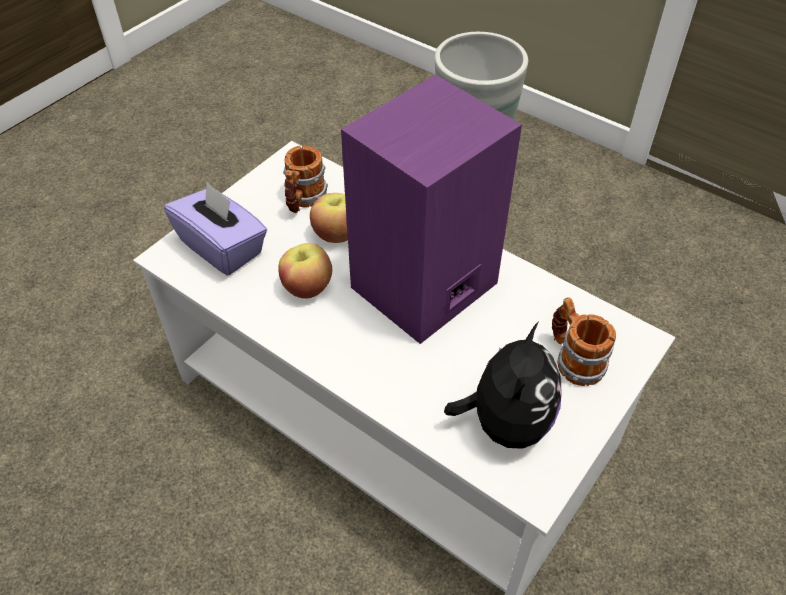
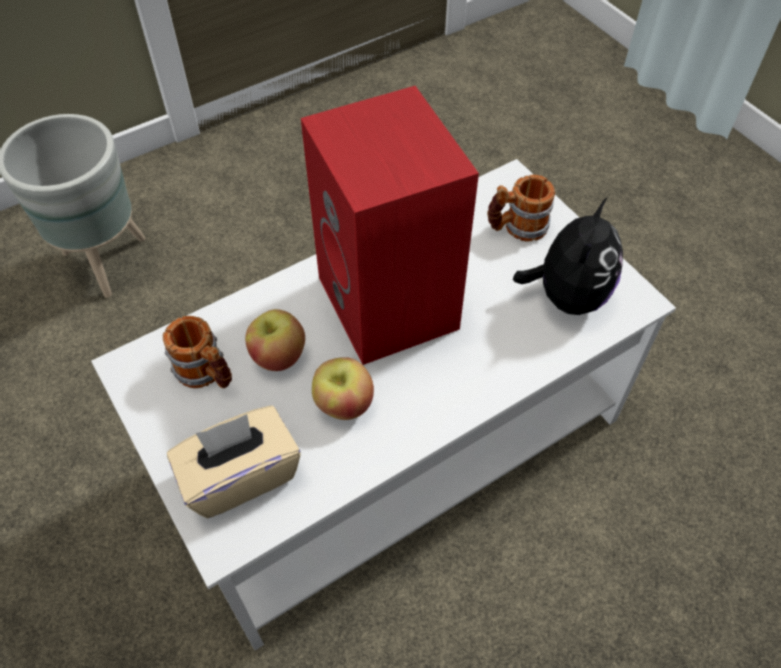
camera: 70 degrees left, 5 degrees up
(222, 247) = (240, 475): purple tissue box -> beige tissue box
(424, 288) = (392, 304): purple speaker -> red speaker
(505, 422) = (567, 296): plush toy -> plush toy turned 75 degrees clockwise

